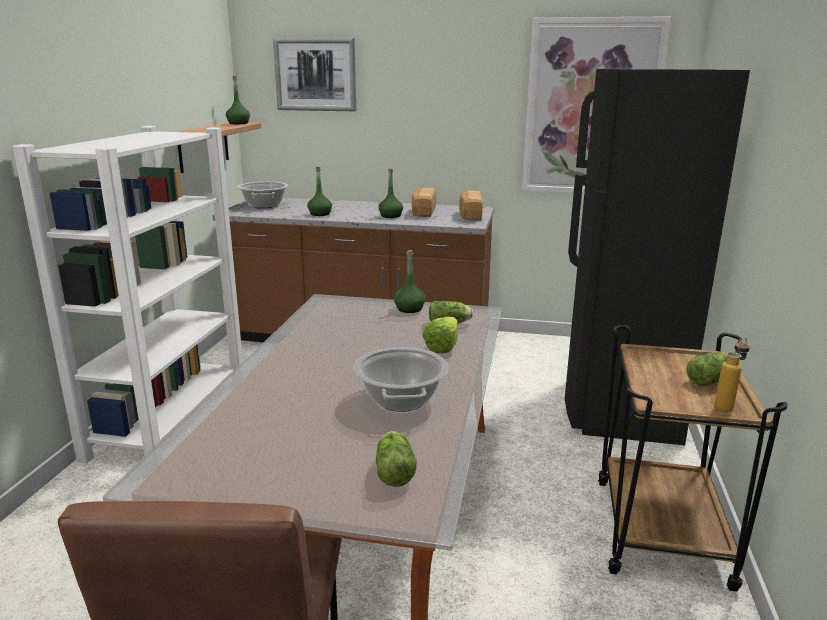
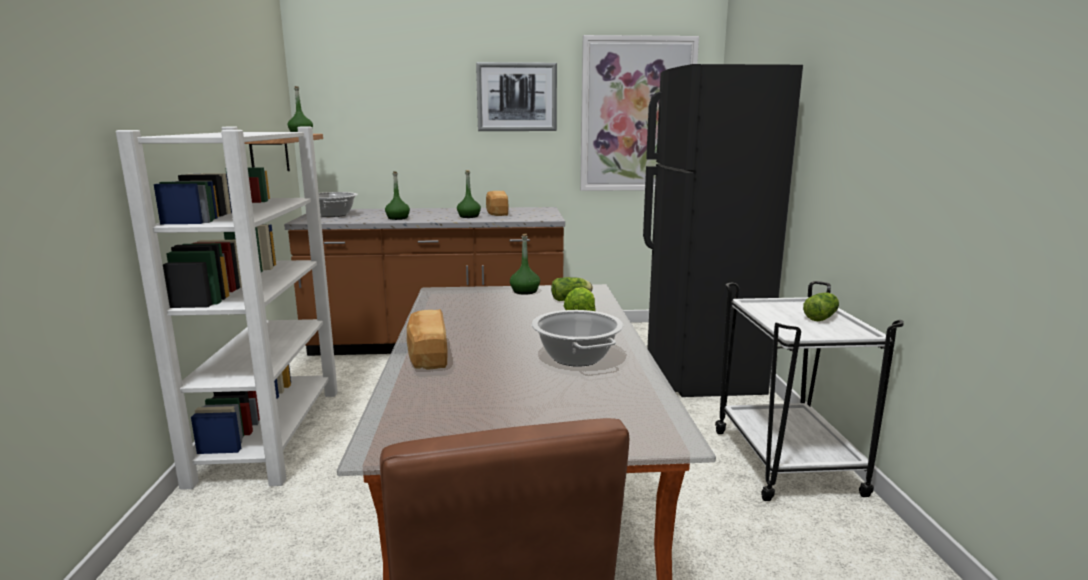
camera: 15 degrees left, 5 degrees down
(315, 75) = (377, 87): picture -> picture (517, 97)
(394, 470) = (617, 409): lettuce -> none
(470, 216) = (542, 213): bread -> bread (427, 355)
(660, 533) = (786, 463): brown cart -> white cart
(727, 405) = (848, 332): bottle -> none

